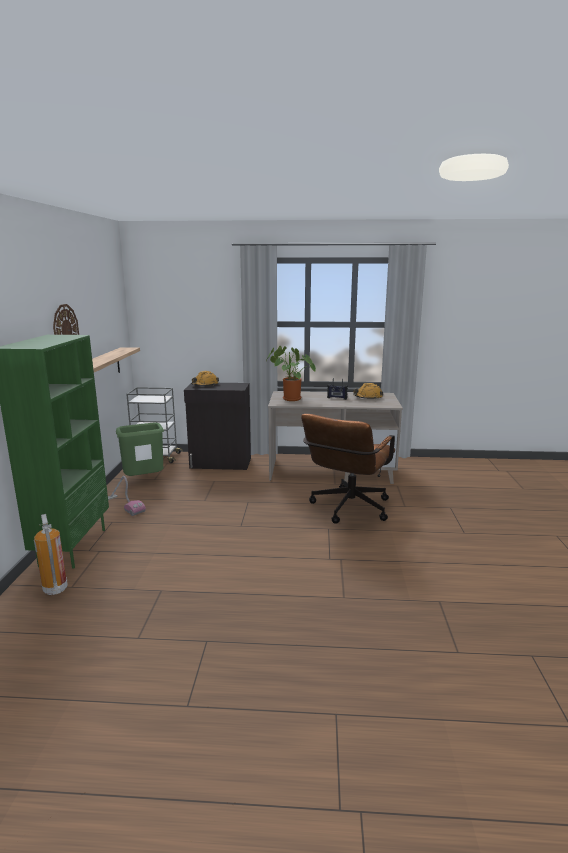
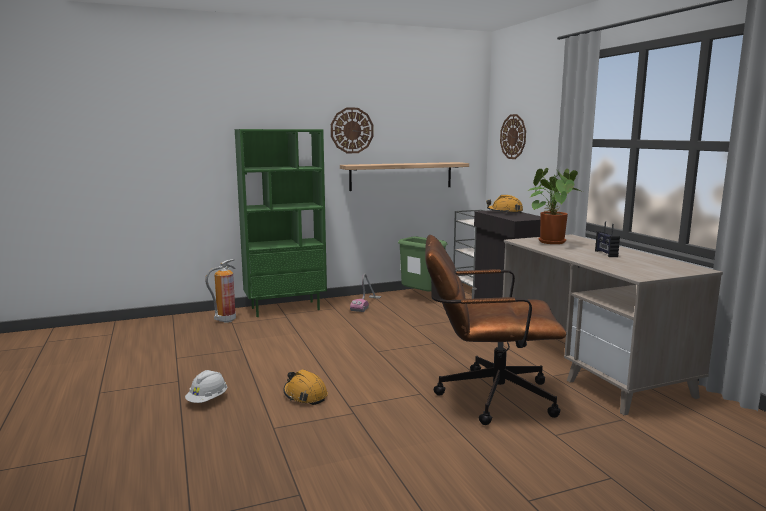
camera: 65 degrees right, 5 degrees down
(170, 320) = (513, 136): none -> wall clock
(268, 625) = (207, 400): none -> white hard hat
(368, 397) = (648, 264): orange hard hat -> orange hard hat (305, 395)

